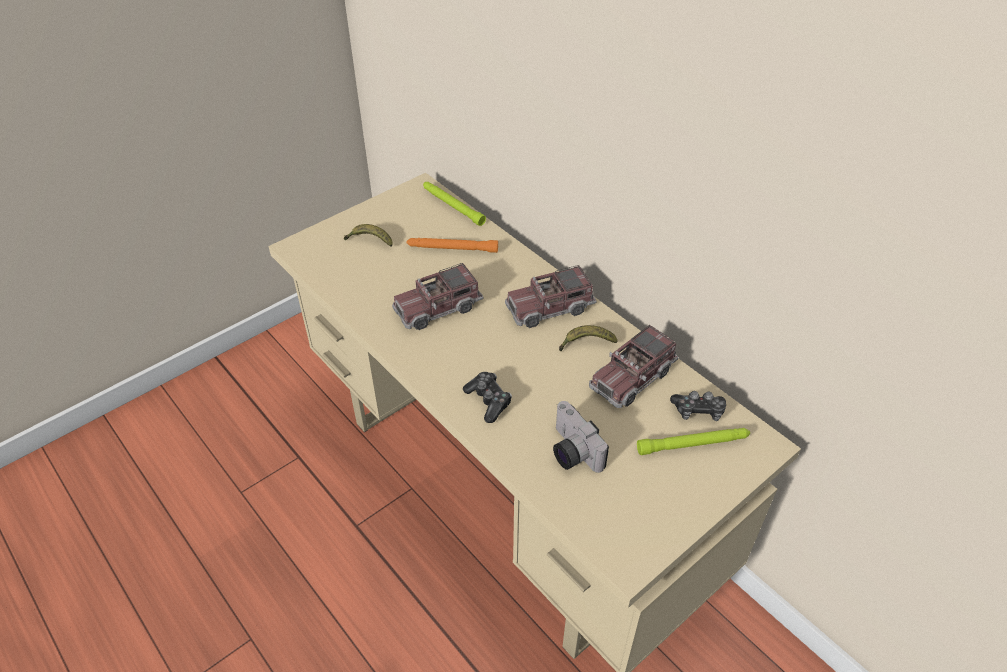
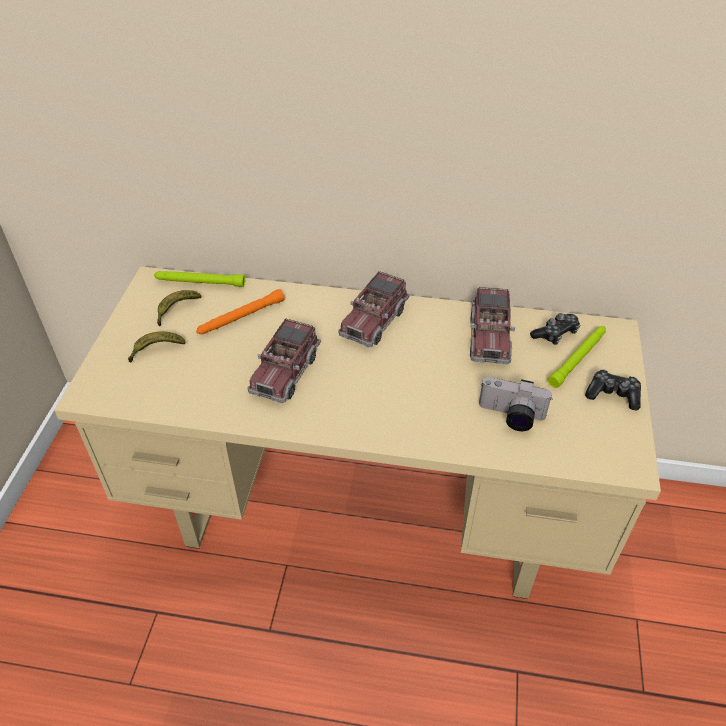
camera: 40 degrees left, 0 degrees up
(488, 401) = (411, 419): game controller -> game controller (612, 394)
(586, 343) = (430, 331): banana -> banana (176, 310)

